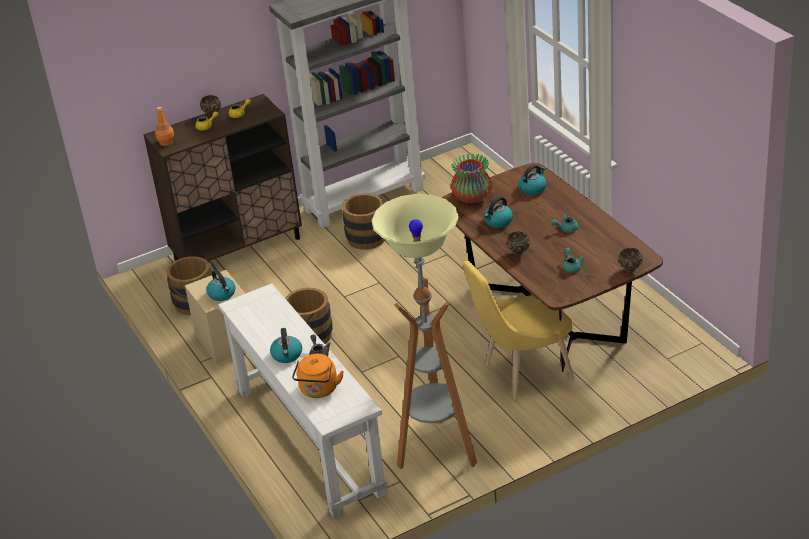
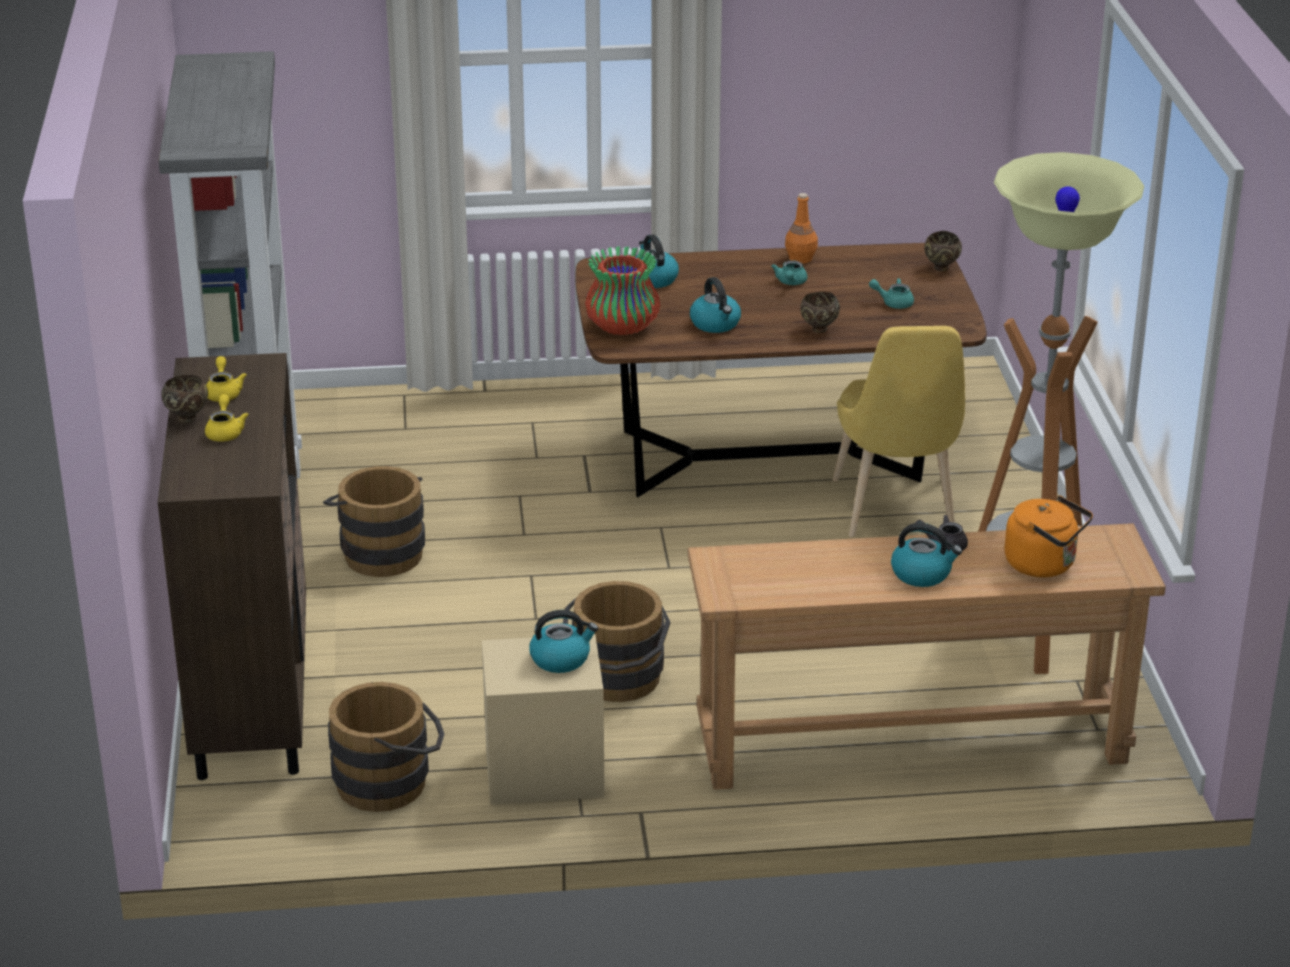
camera: 70 degrees left, 5 degrees down
(166, 142) = (228, 482): orange bottle -> orange bottle (800, 258)
(309, 440) = (911, 743): white console table -> brown console table

